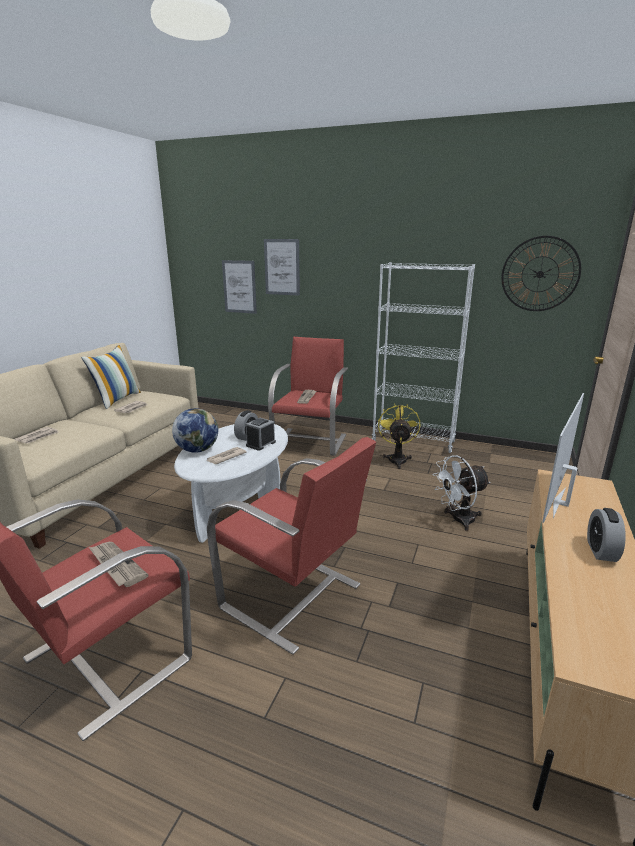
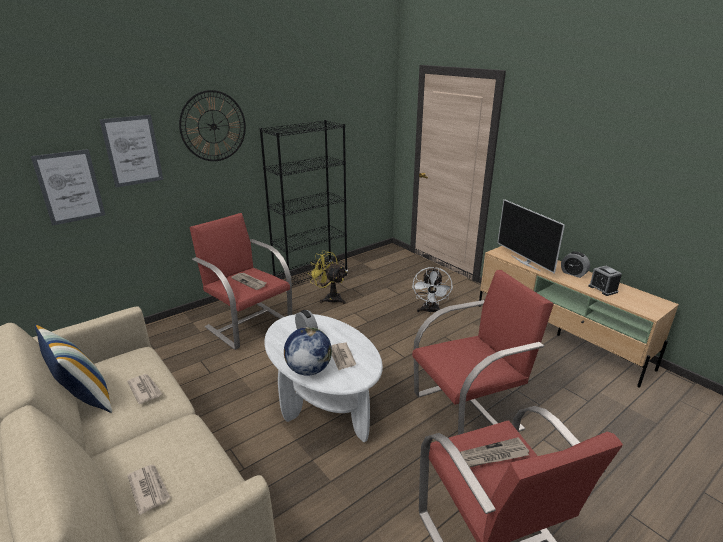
camera: 60 degrees left, 5 degrees up
(261, 444) = (331, 332): alarm clock -> alarm clock (602, 289)
(413, 441) = (311, 280): white bookcase -> black bookcase
(540, 274) = (362, 121): wall clock -> wall clock (213, 126)

